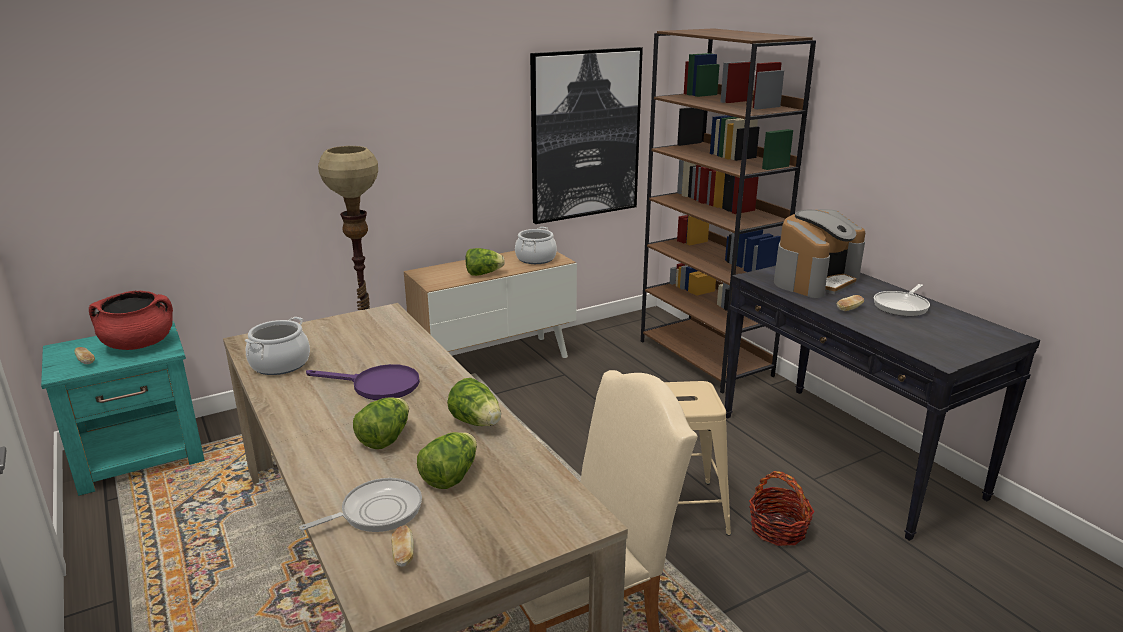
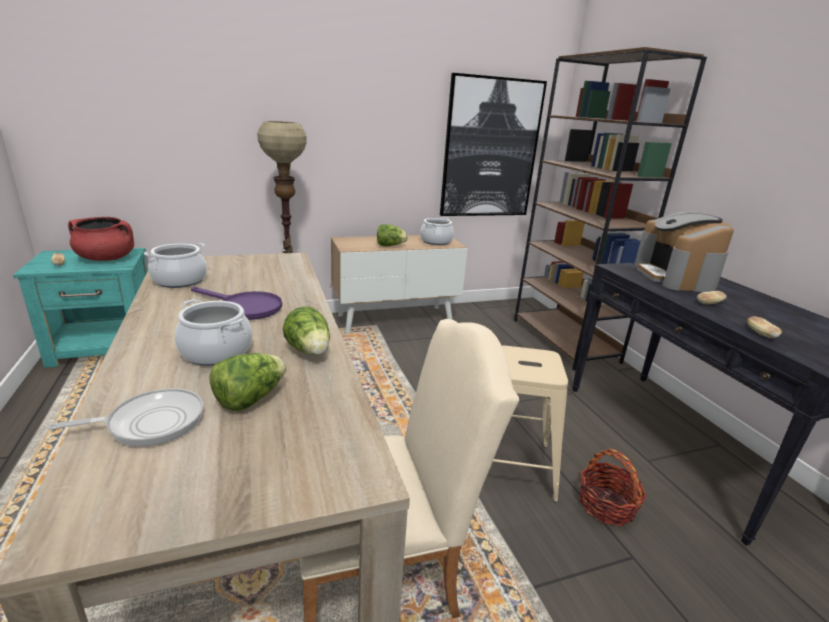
camera: 10 degrees right, 0 degrees up
(385, 438) = (216, 352): lettuce -> cooking pot
(403, 555) = (136, 480): bread -> bread (760, 334)
(815, 280) = (675, 277): coffee machine -> coffee machine turned 120 degrees clockwise
(902, 306) = (766, 308): frying pan -> none

